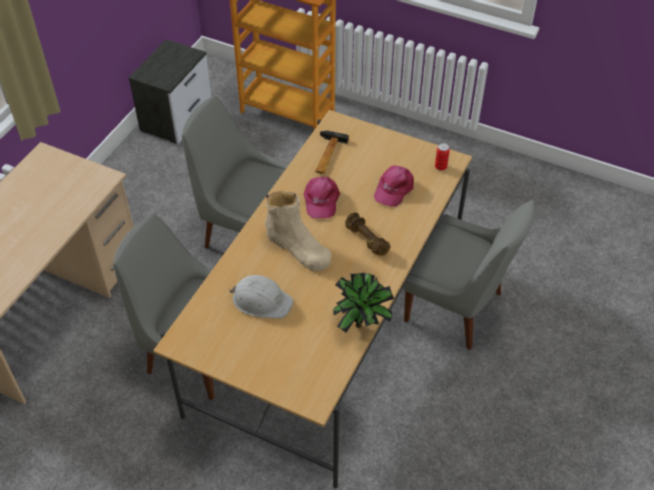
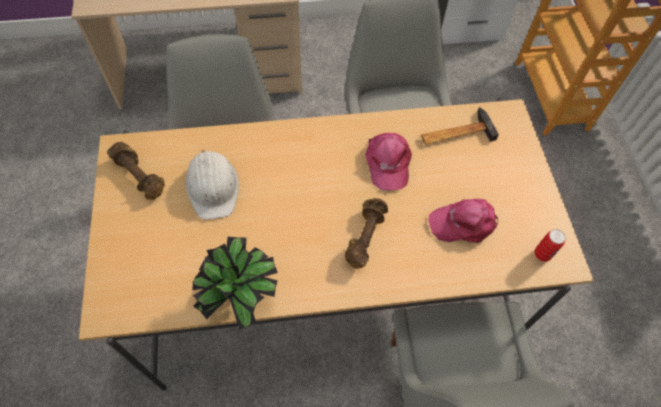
camera: 55 degrees right, 10 degrees up
(215, 339) = (140, 176): none -> brown dumbbell
(298, 248) = (305, 180): beige boot -> none
(321, 200) = (387, 163): pink cap -> pink cap turned 60 degrees counterclockwise

